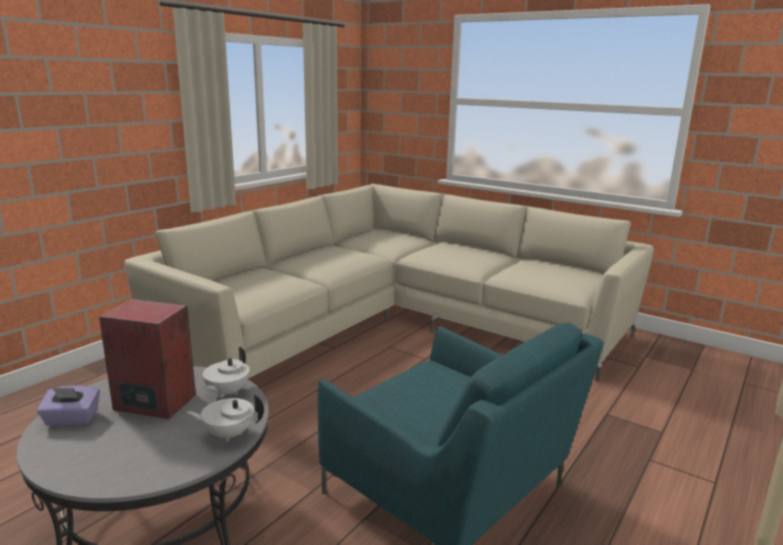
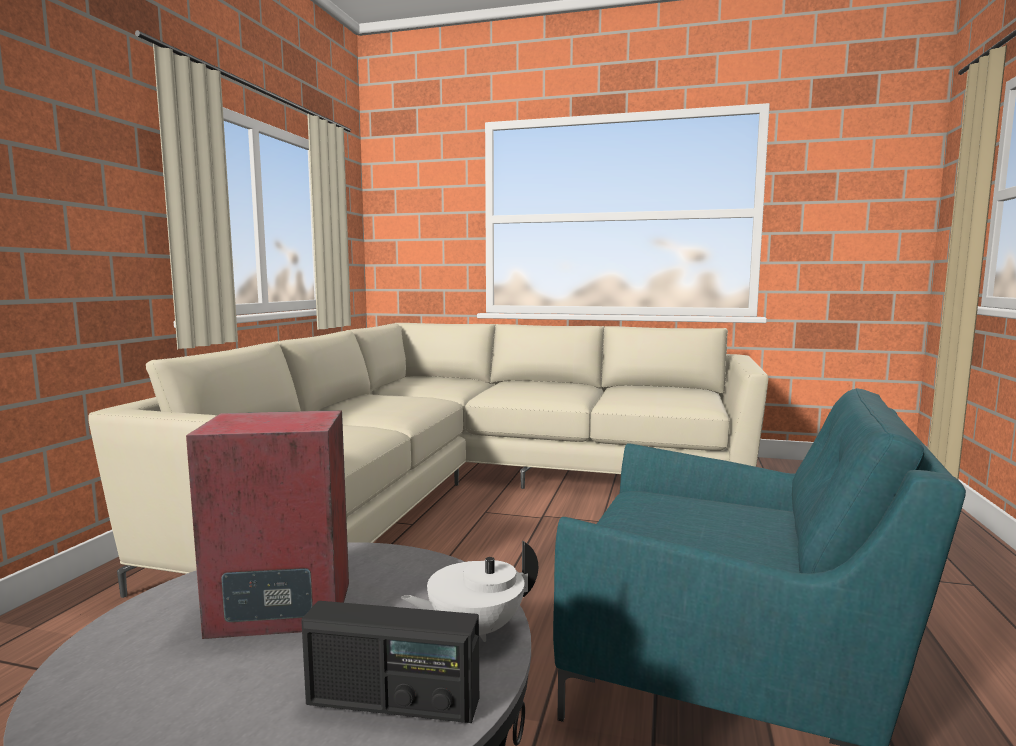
camera: 20 degrees left, 10 degrees down
(71, 419) = (118, 675): purple tissue box -> none
(162, 459) = (392, 702): none -> radio
(227, 392) = (402, 570): white teapot -> none

